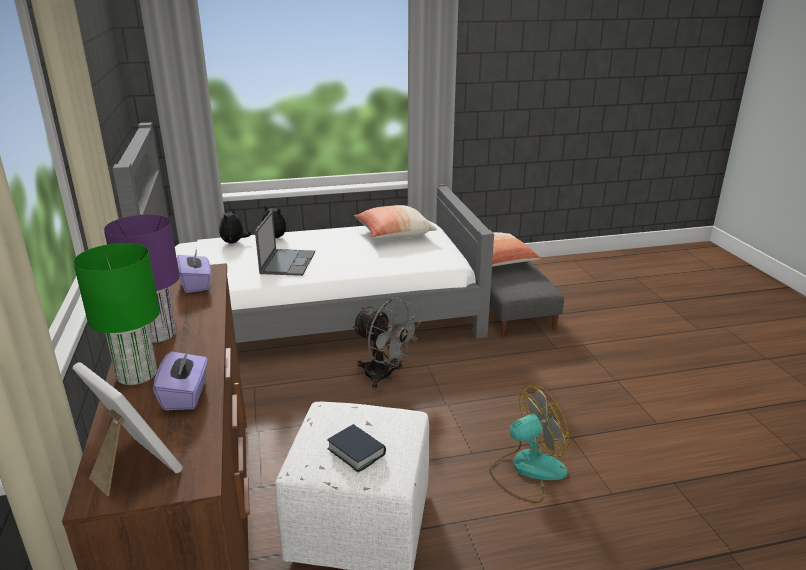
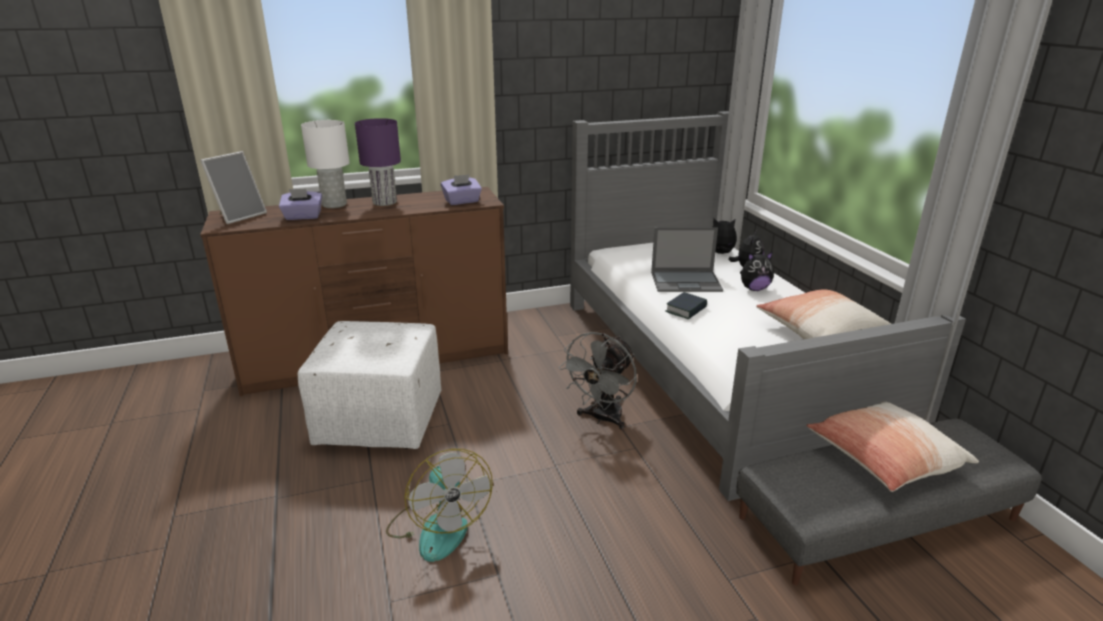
camera: 85 degrees right, 0 degrees up
(135, 374) = (334, 204): green table lamp -> white table lamp
(315, 241) = (754, 289): none -> plush toy
(356, 452) = (352, 341): book -> book (686, 310)

